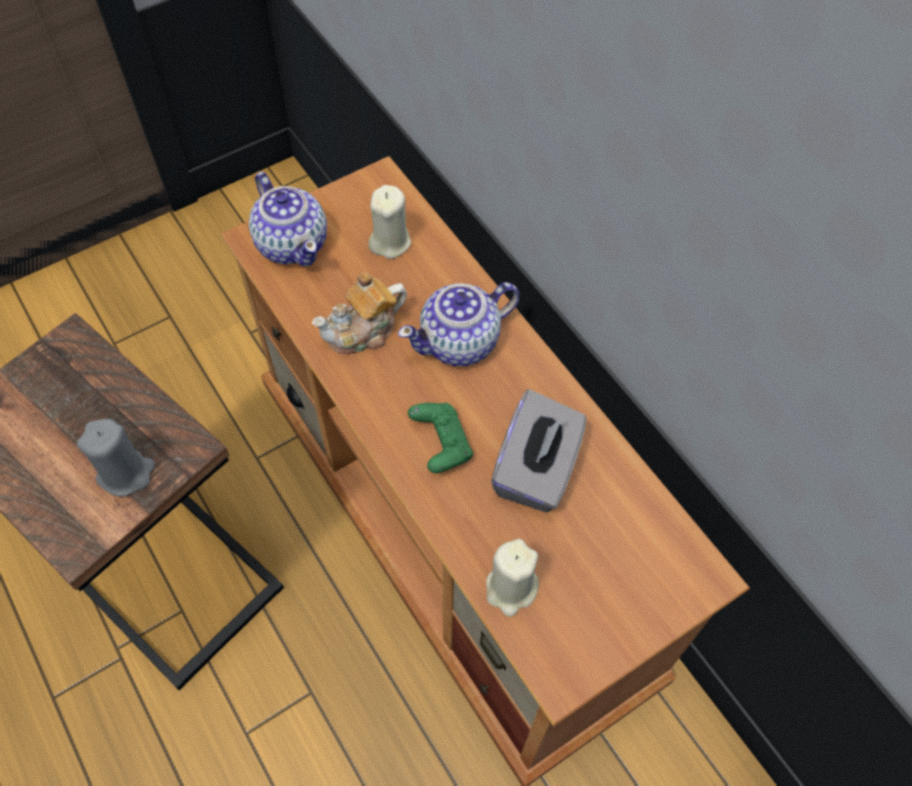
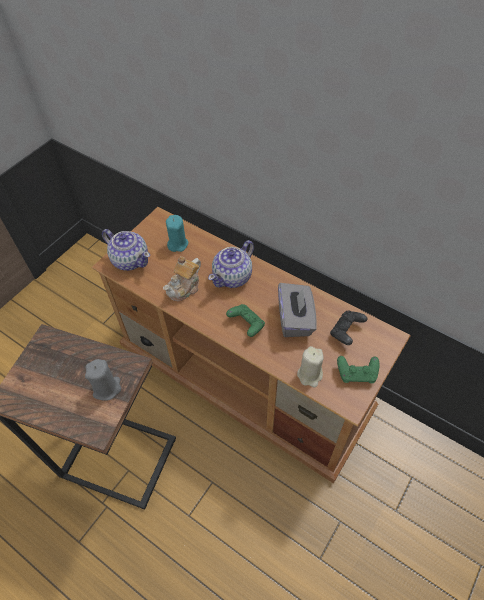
camera: 20 degrees left, 5 degrees down
(390, 242) = (177, 244): beige candle -> turquoise candle
(602, 623) = (357, 374): none -> green game controller
(623, 531) = (346, 332): none -> black game controller

